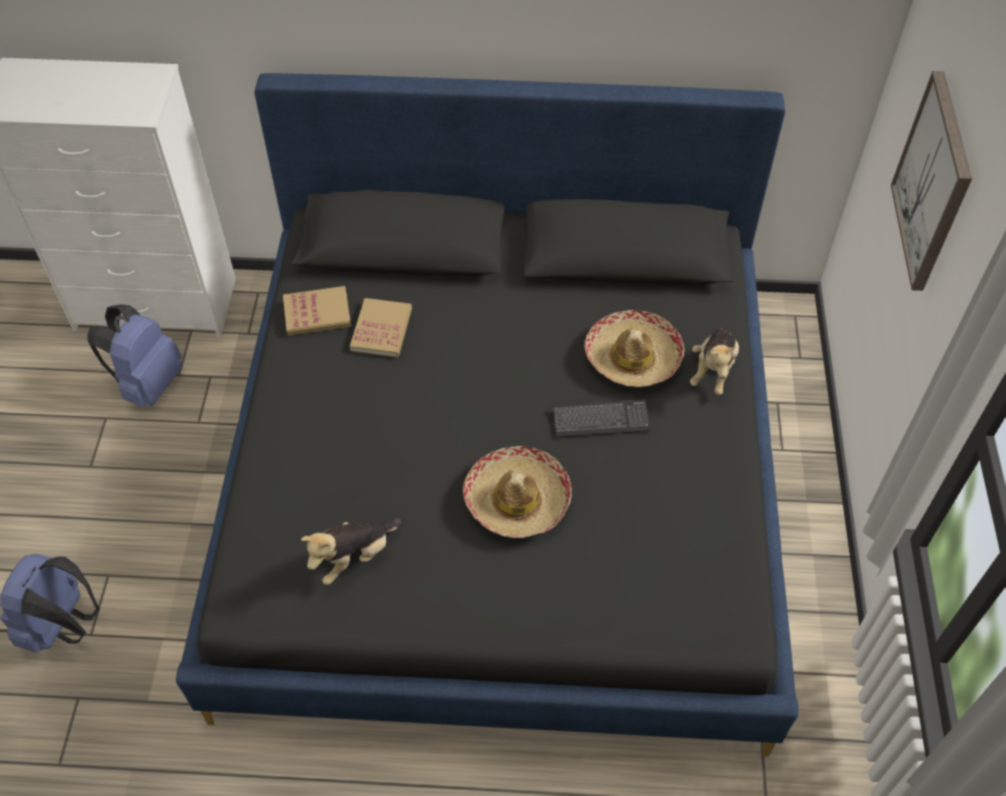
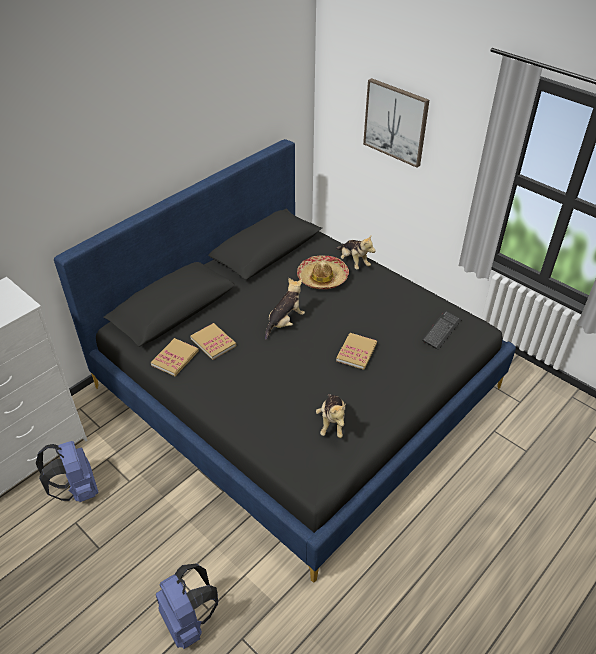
camera: 50 degrees left, 10 degrees down
(494, 378) = (285, 322): none -> plush toy
(517, 499) = (356, 352): hat -> book
(600, 420) = (343, 305): keyboard -> keyboard (441, 331)

